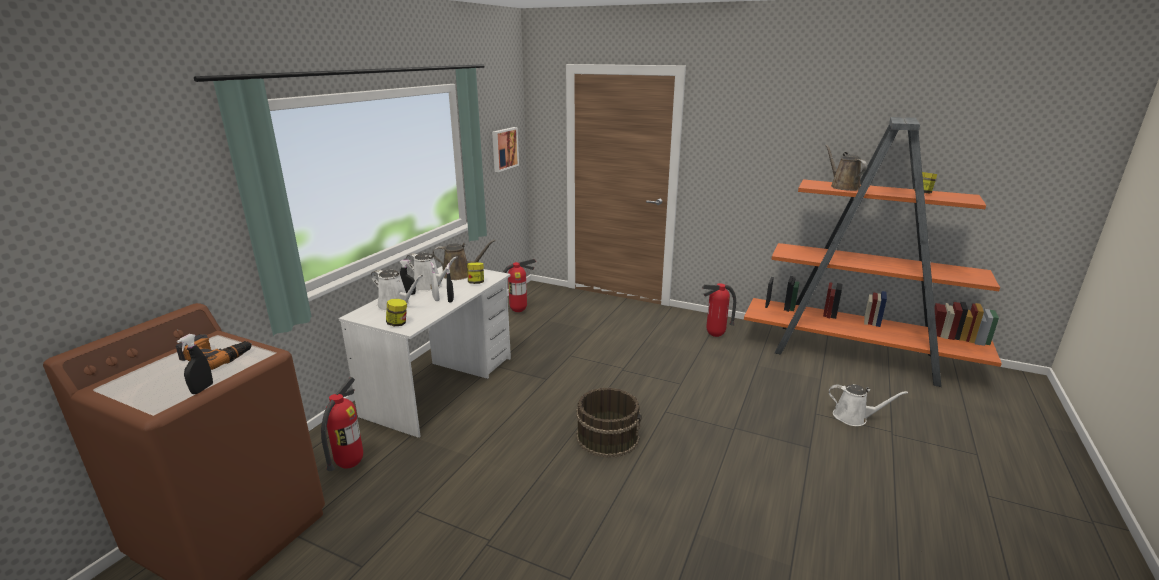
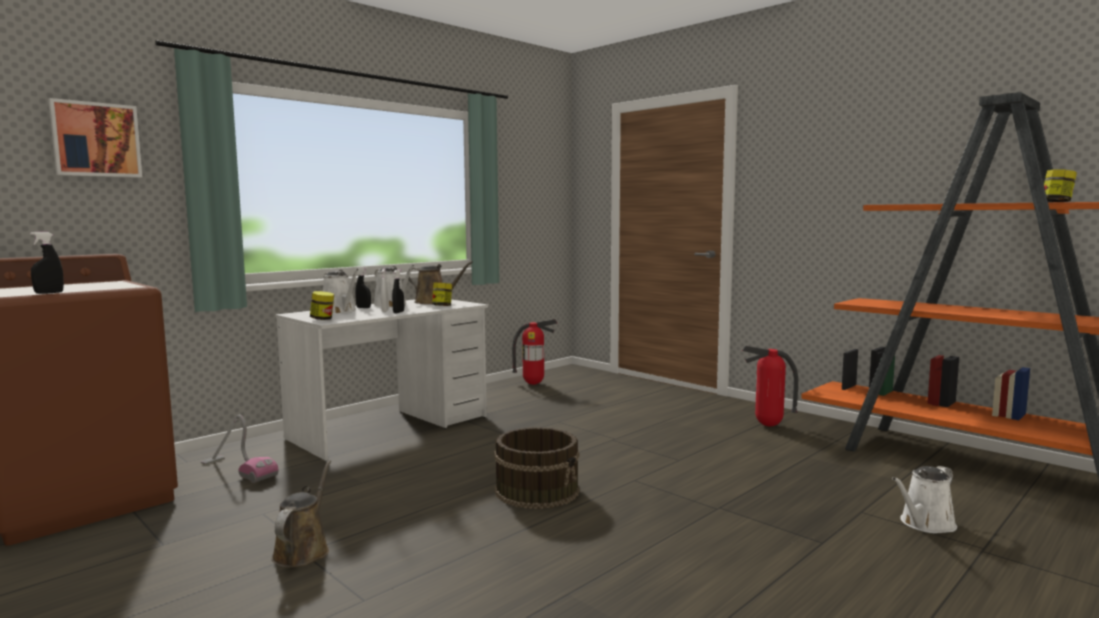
camera: 20 degrees right, 15 degrees down
(216, 356) = (96, 285): power drill -> none
(349, 464) = (238, 470): fire extinguisher -> vacuum cleaner
(504, 149) = (537, 196): picture -> picture (96, 140)
(843, 187) = (933, 203): brown watering can -> brown watering can (303, 550)
(853, 417) = (925, 524): white watering can -> white watering can turned 105 degrees clockwise

